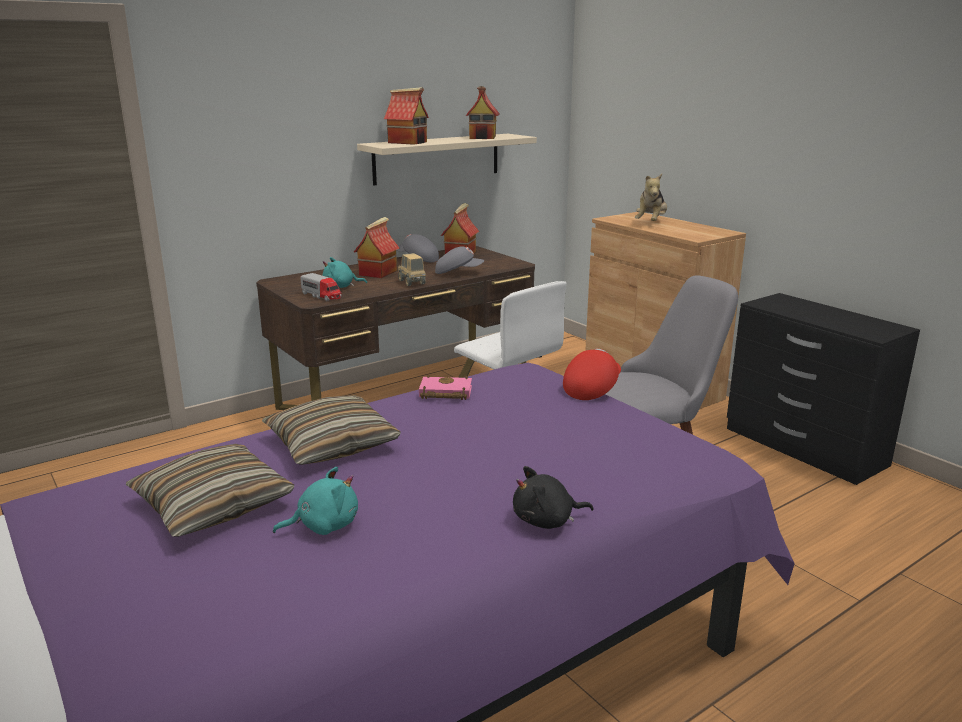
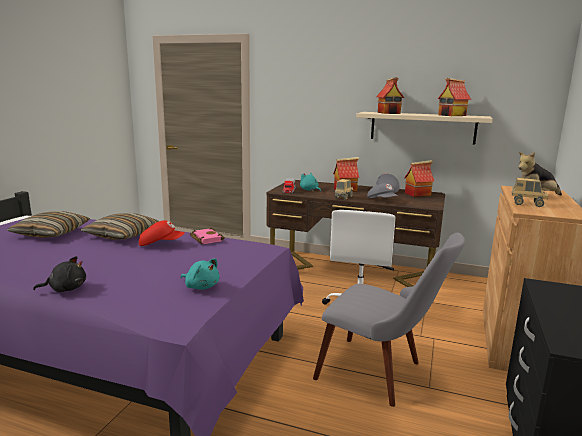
camera: 55 degrees right, 5 degrees down
(324, 525) = (40, 251): turquoise plush toy -> turquoise plush toy (201, 286)
(547, 521) = (65, 289): black plush toy -> black plush toy turned 120 degrees clockwise
(591, 388) = (257, 266): red cap -> red cap (161, 244)
(675, 231) = (527, 204): none -> toy truck

